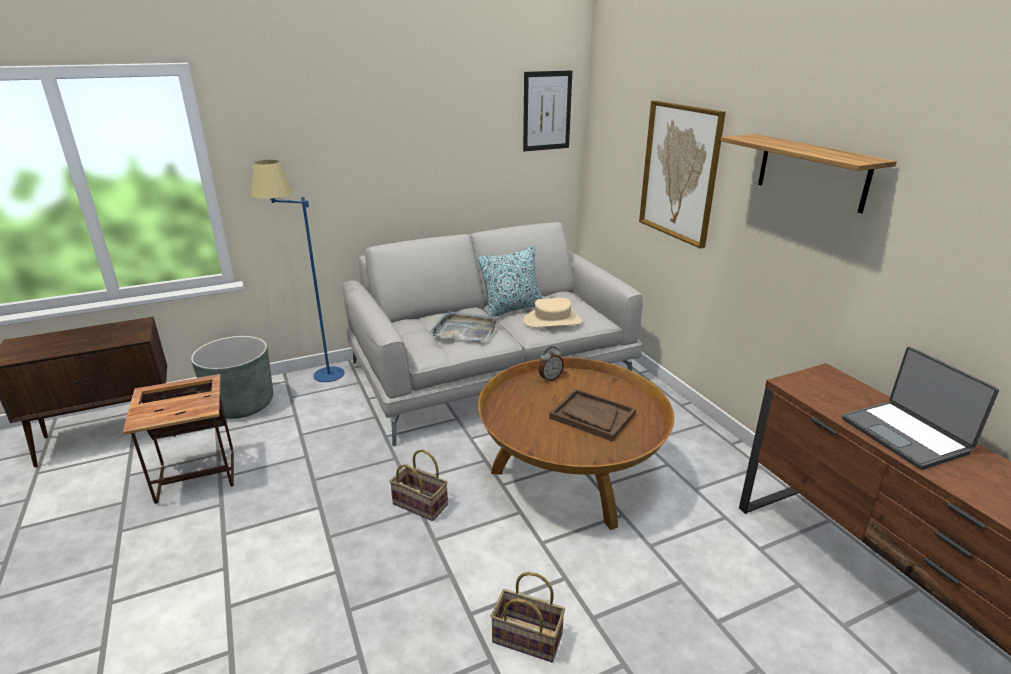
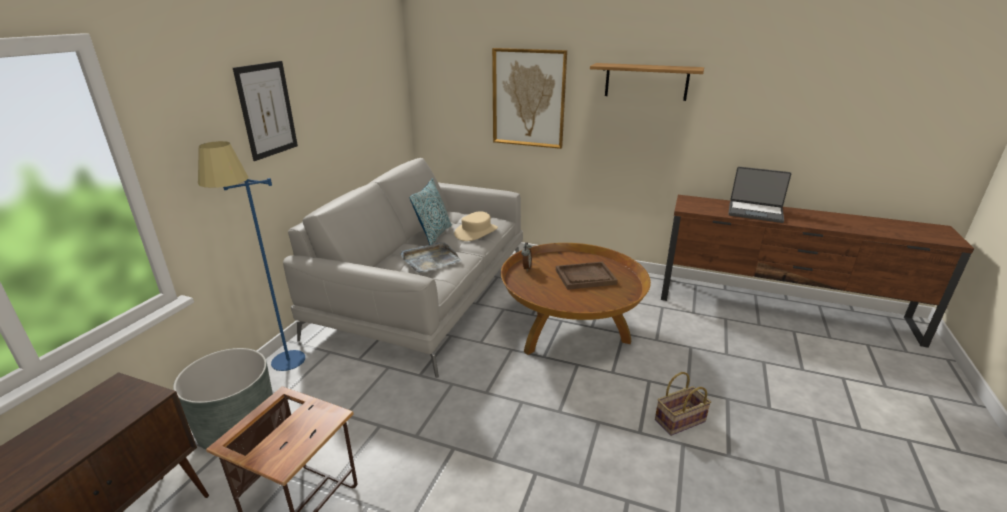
camera: 45 degrees left, 0 degrees up
(422, 504) = (518, 398): basket -> none
(547, 111) = (387, 65): picture -> picture (267, 110)

